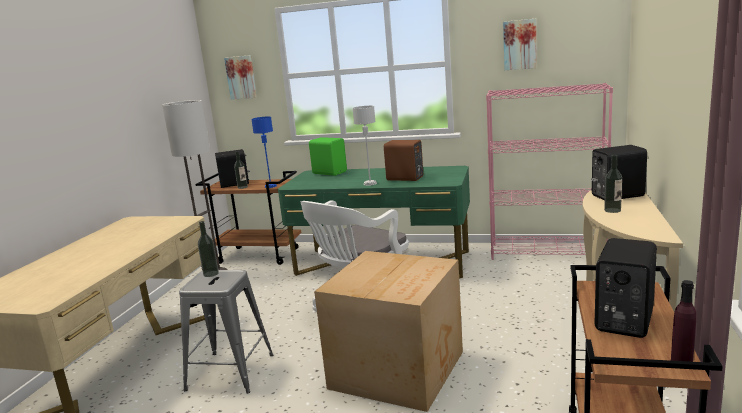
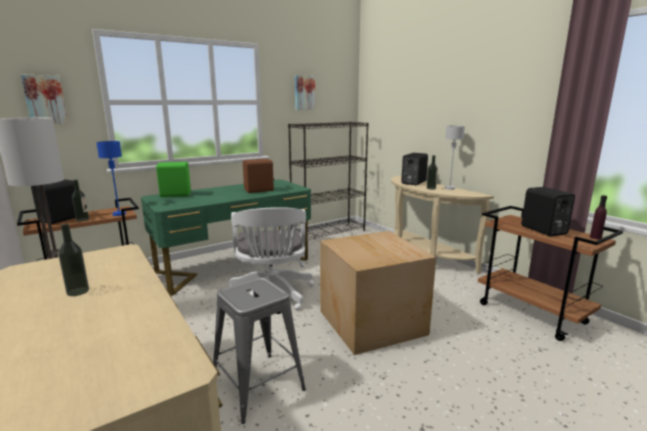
camera: 50 degrees left, 0 degrees up
(211, 274) = (236, 289): bottle -> bottle (78, 291)
(370, 183) = (240, 196): grey table lamp -> grey table lamp (450, 188)
(547, 252) = (329, 233): pink bookcase -> black bookcase

